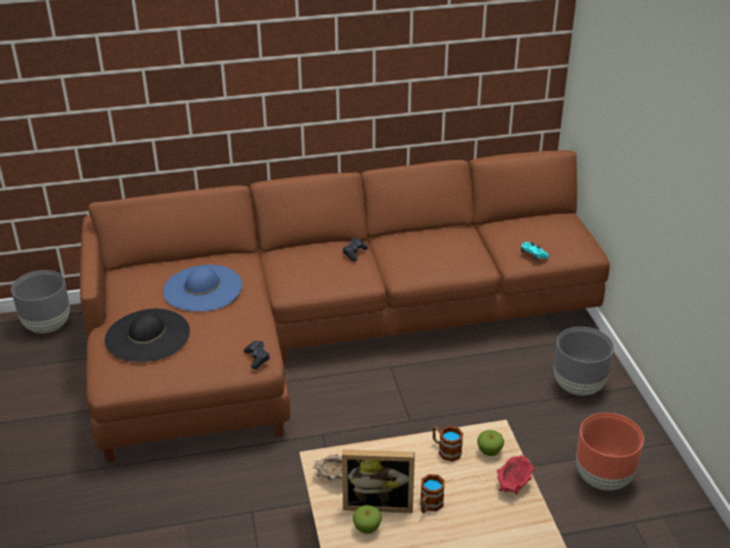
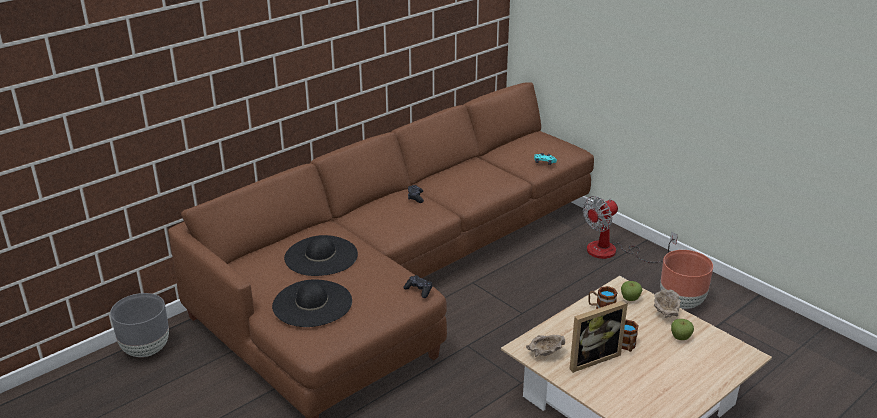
camera: 30 degrees left, 5 degrees down
(202, 288) = (321, 256): blue hat -> black hat
(367, 529) = (601, 377): apple -> apple (680, 338)
(513, 485) = (665, 313): red bowl -> beige bowl
(579, 387) = (613, 252): grey planter -> fan

